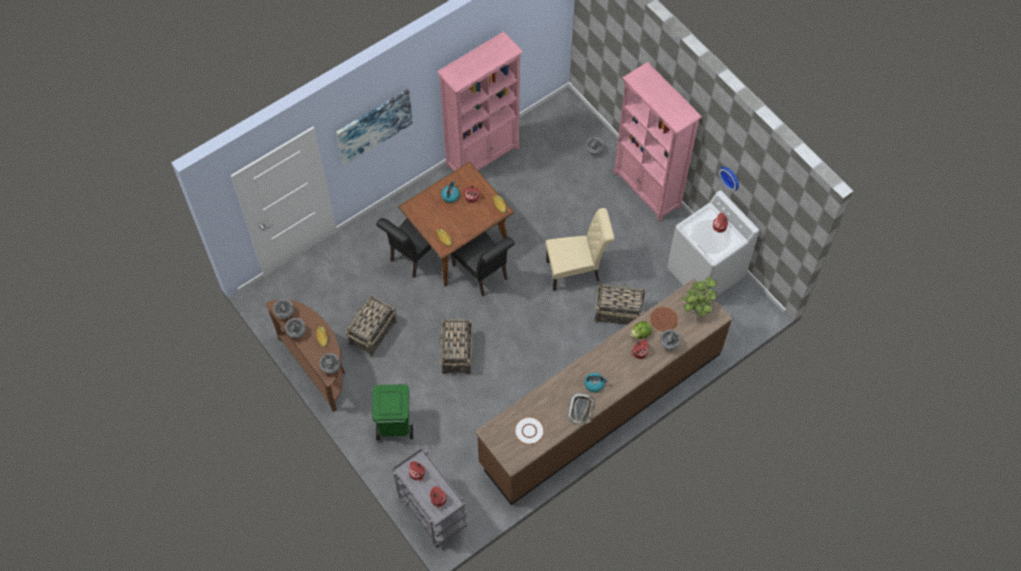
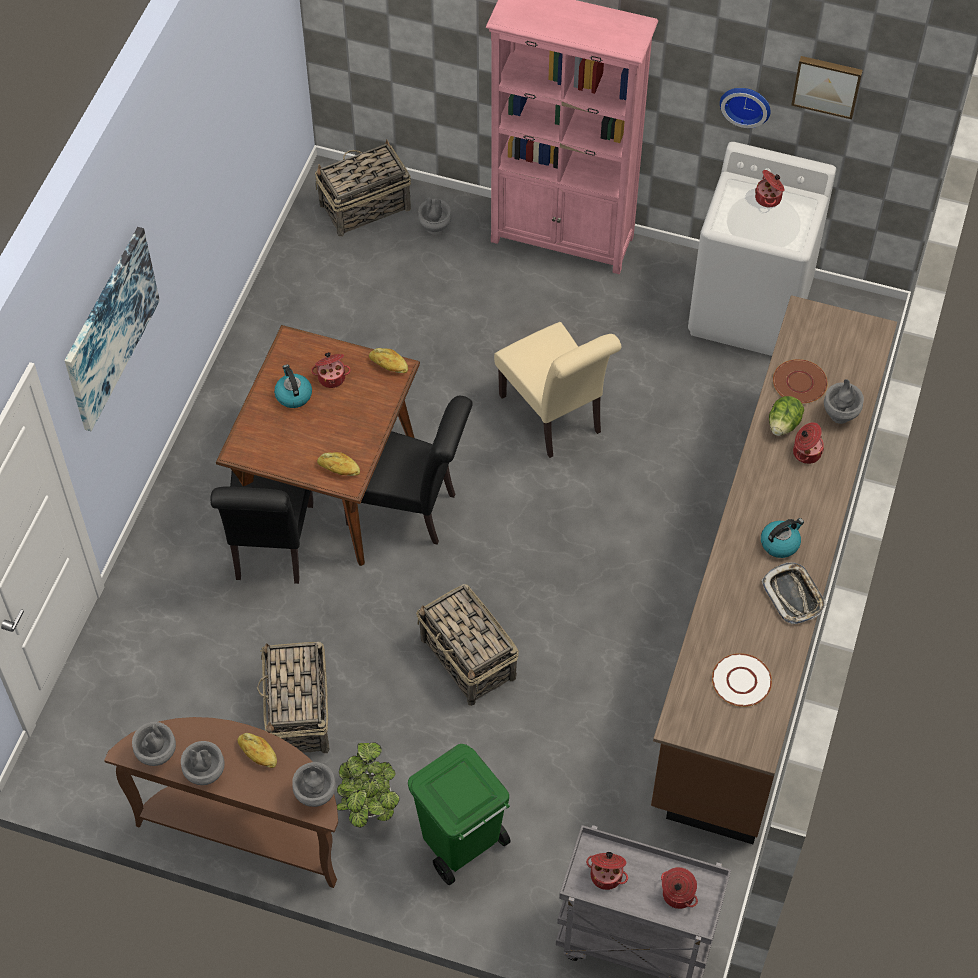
camera: 35 degrees left, 5 degrees down
(483, 156) = (262, 330): pink bookcase -> none
(576, 271) = (554, 418): beige chair -> beige chair turned 105 degrees clockwise
(618, 312) = (669, 442): basket -> basket (364, 207)
(697, 307) = (832, 335): potted plant -> potted plant (368, 806)
(762, 190) = (827, 85): none -> picture

